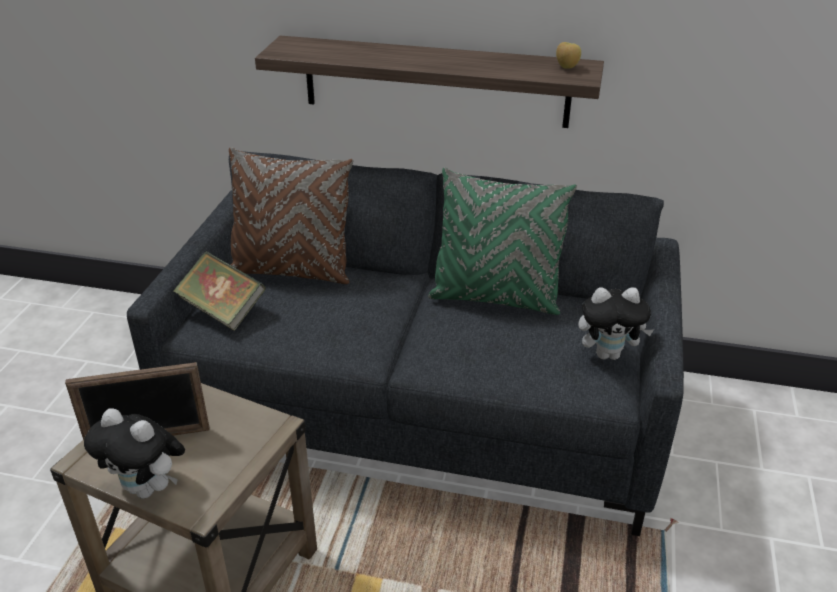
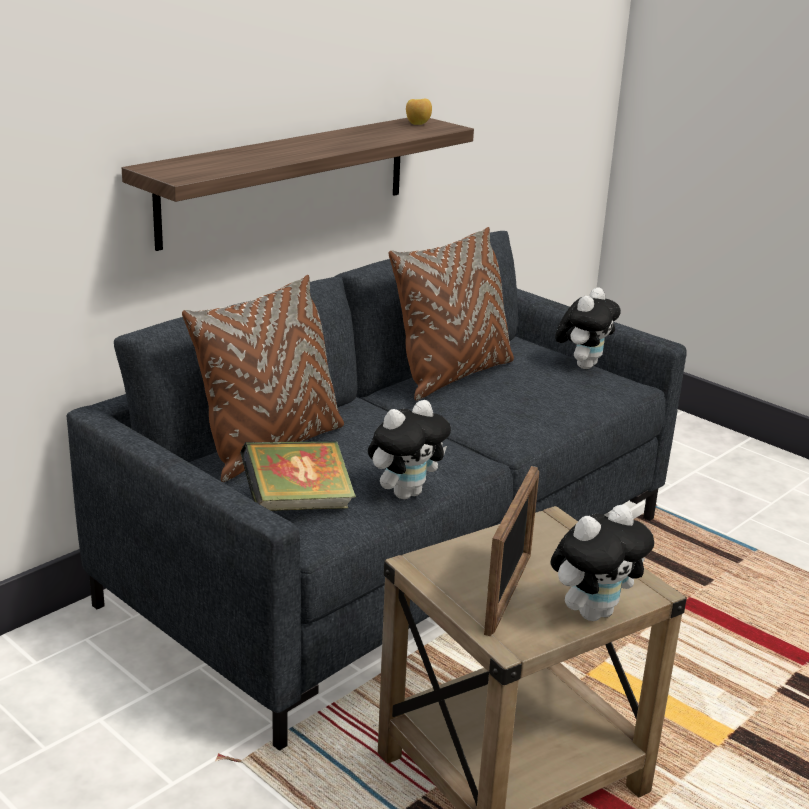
camera: 60 degrees left, 10 degrees down
(283, 347) = (406, 493): none -> plush toy
(495, 298) = (452, 375): green pillow -> brown pillow

